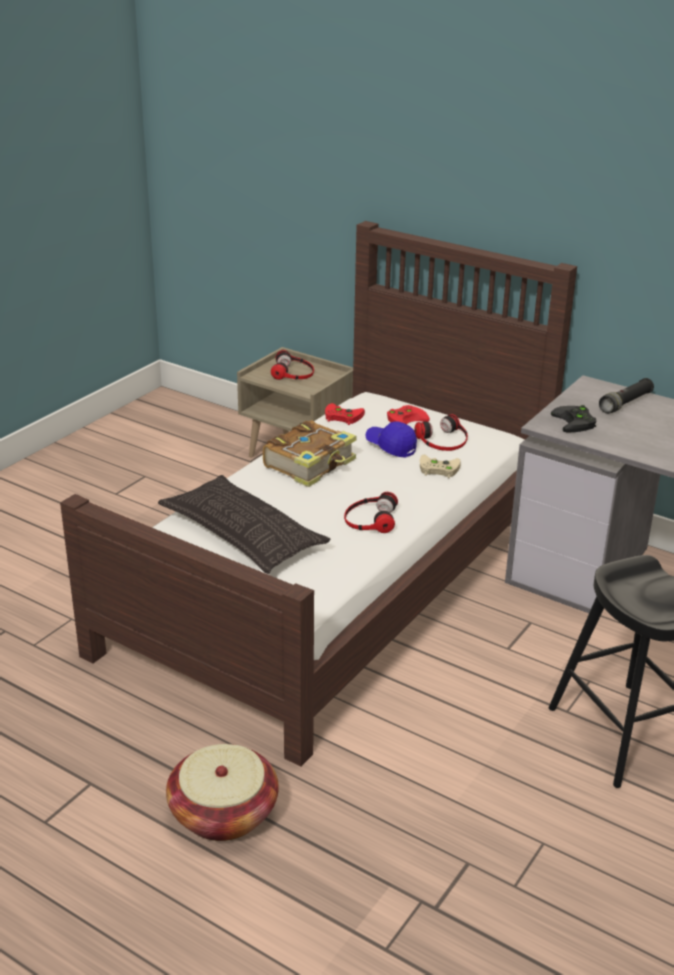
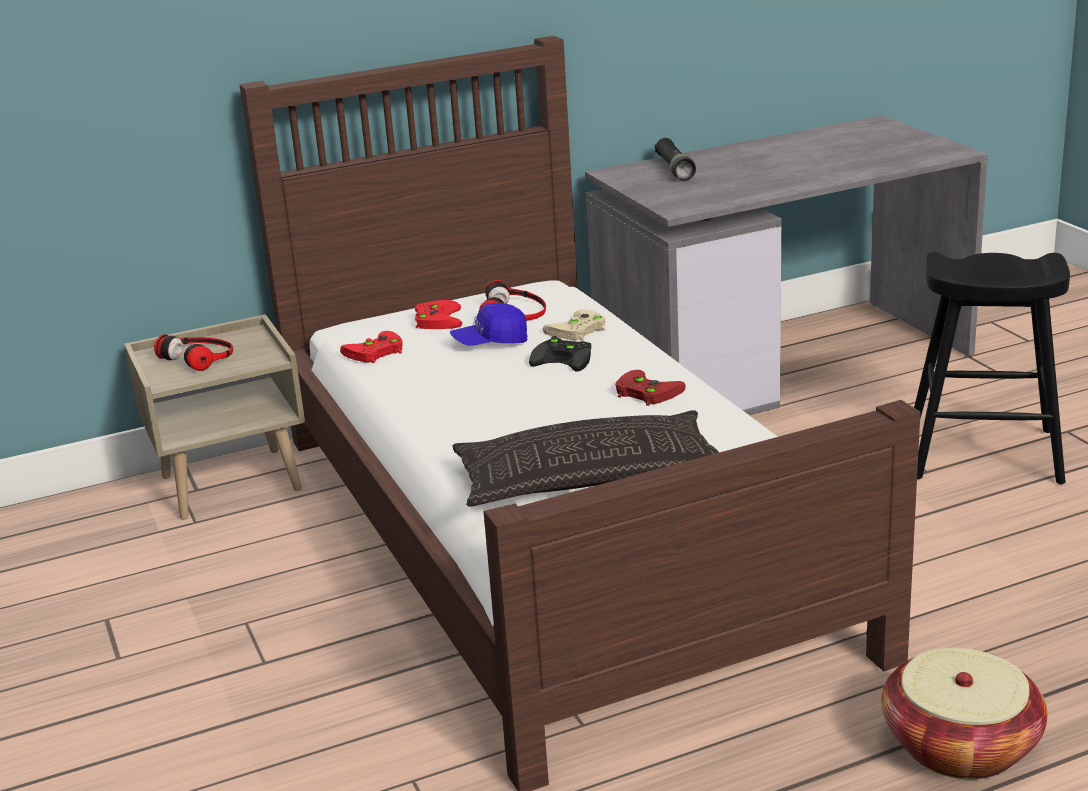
camera: 55 degrees left, 5 degrees down
(311, 464) = (469, 396): book -> none
(370, 519) = (645, 392): headphones -> red game controller
(576, 422) = (689, 196): black game controller -> black game controller (565, 359)

